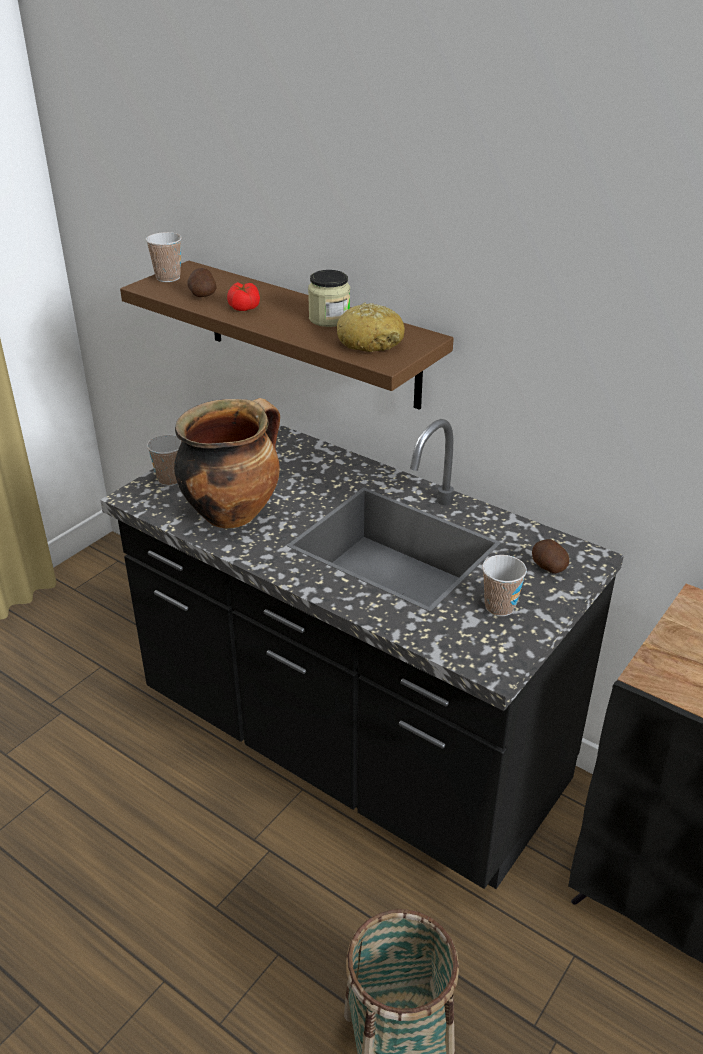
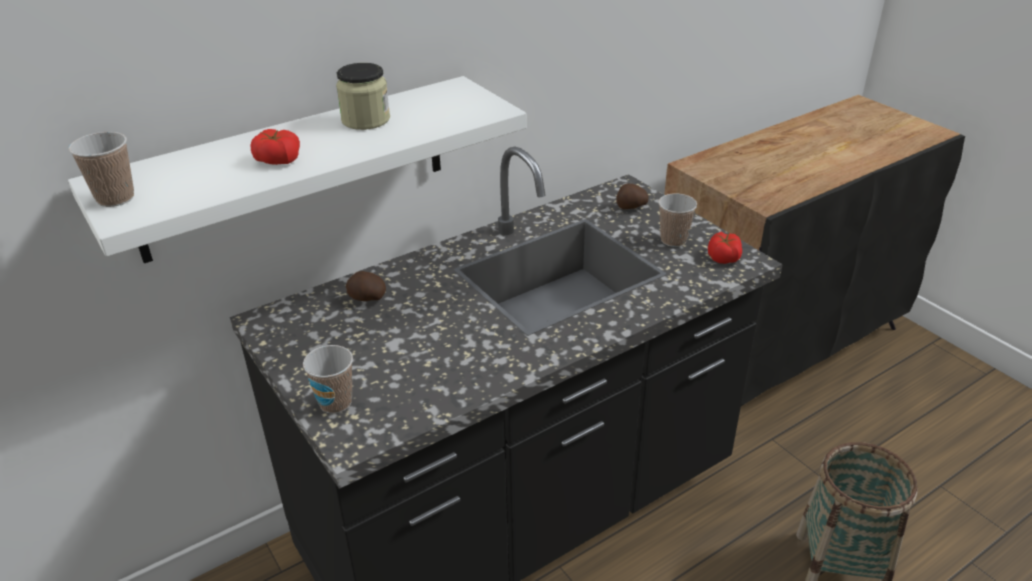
camera: 70 degrees left, 0 degrees up
(202, 295) = (209, 181): potato -> potato (367, 298)
(233, 512) = (443, 362): cooking pot -> none
(311, 334) = (295, 168): brown shelf -> white shelf
(370, 342) = (443, 109): bread -> none
(489, 647) = (723, 257): none -> tomato

